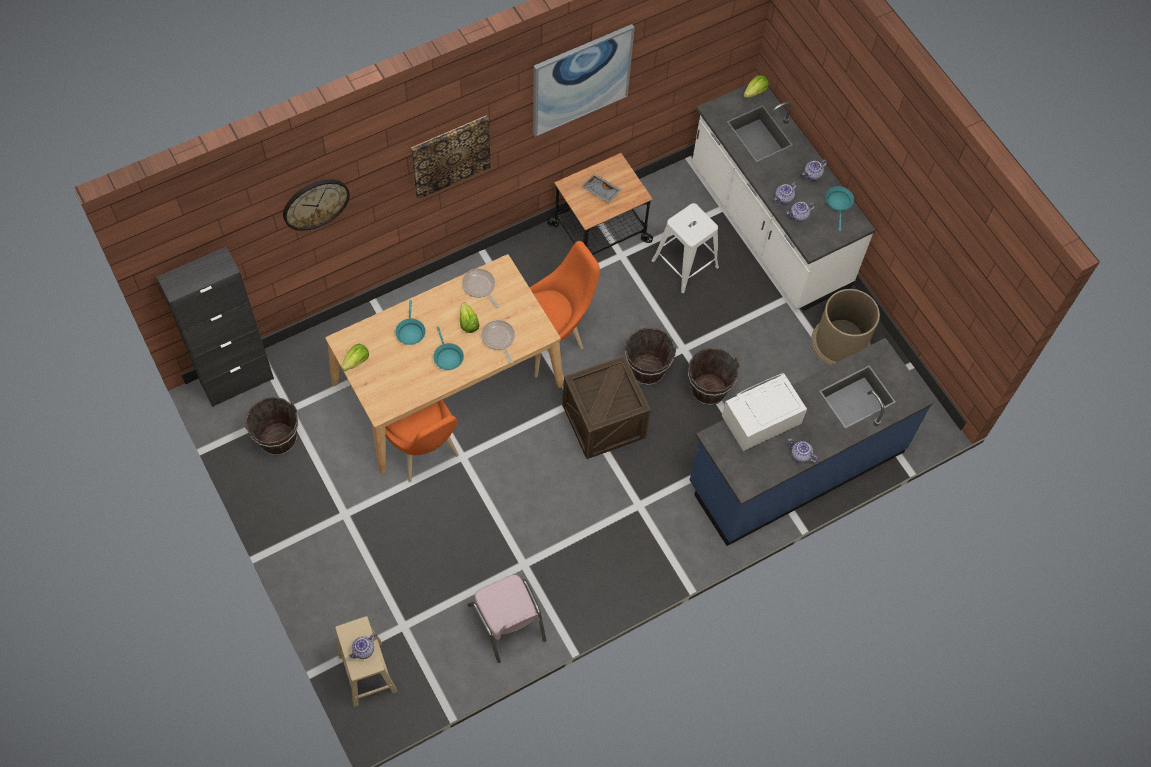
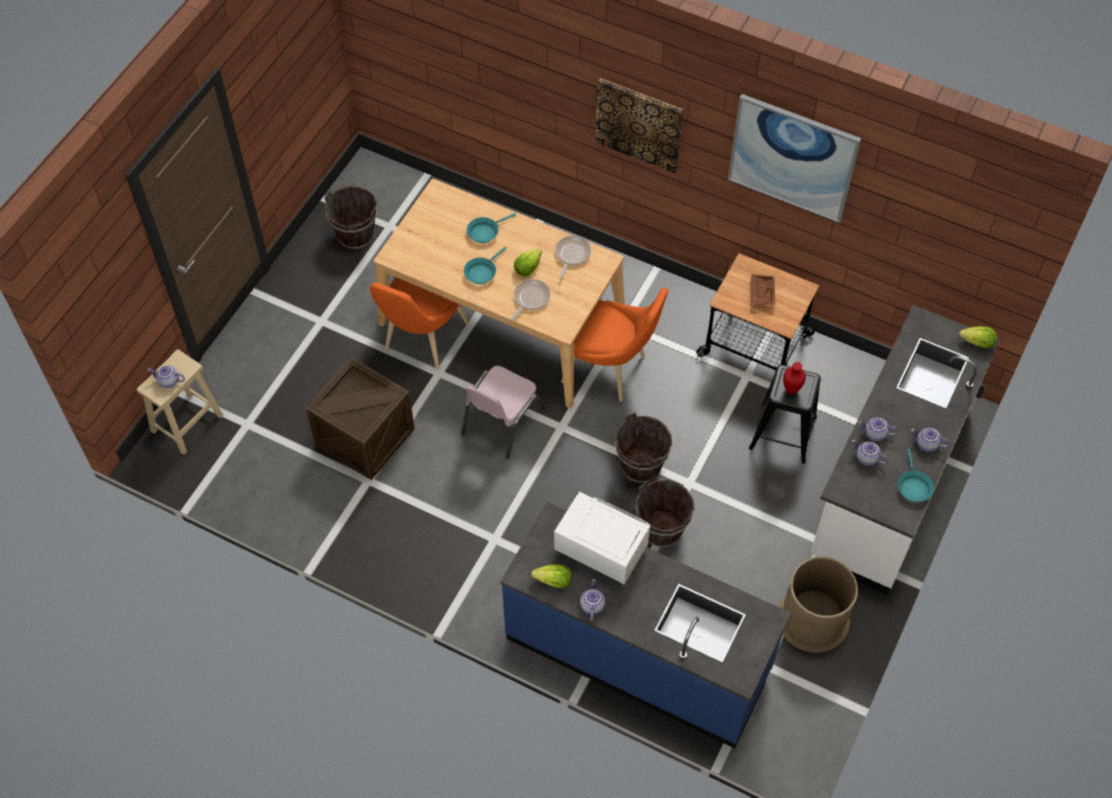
camera: 60 degrees right, 5 degrees down
(237, 381) = (388, 176): black cabinet -> none
(315, 203) = (499, 58): wall clock -> none
(356, 361) = (425, 212): lettuce -> lettuce (553, 581)
(507, 623) = (302, 500): pink chair -> pink chair (502, 421)
(600, 191) = (761, 293): grey tray -> brown tray
(603, 421) = (559, 461): crate -> crate (365, 437)
(685, 264) = (783, 433): white stool -> black stool
(694, 227) = (792, 390): none -> red vase
(839, 204) = (913, 486): turquoise frying pan -> turquoise frying pan turned 120 degrees clockwise

